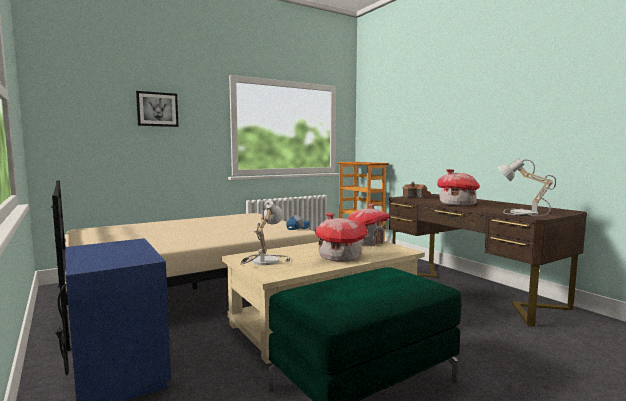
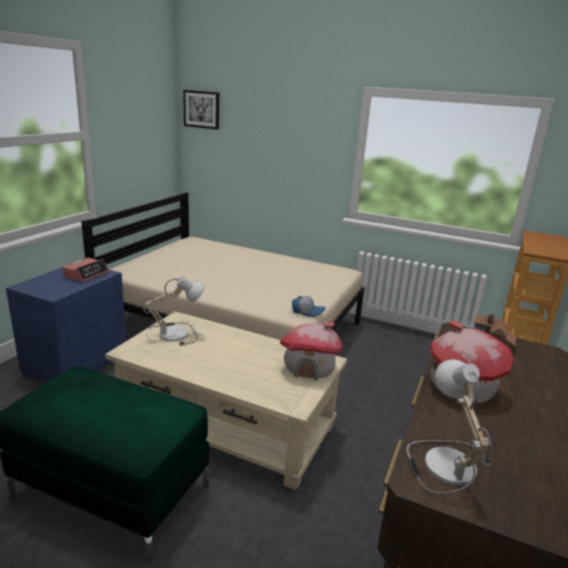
camera: 55 degrees right, 15 degrees up
(118, 246) = (86, 274): none -> alarm clock
(157, 109) = (276, 130): picture -> picture (202, 109)
(339, 257) = (221, 367): toy house -> none

